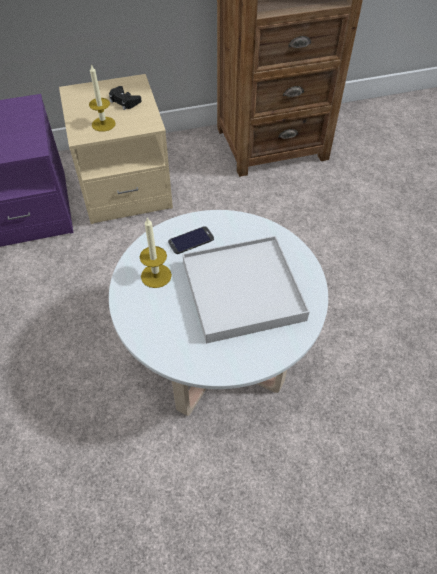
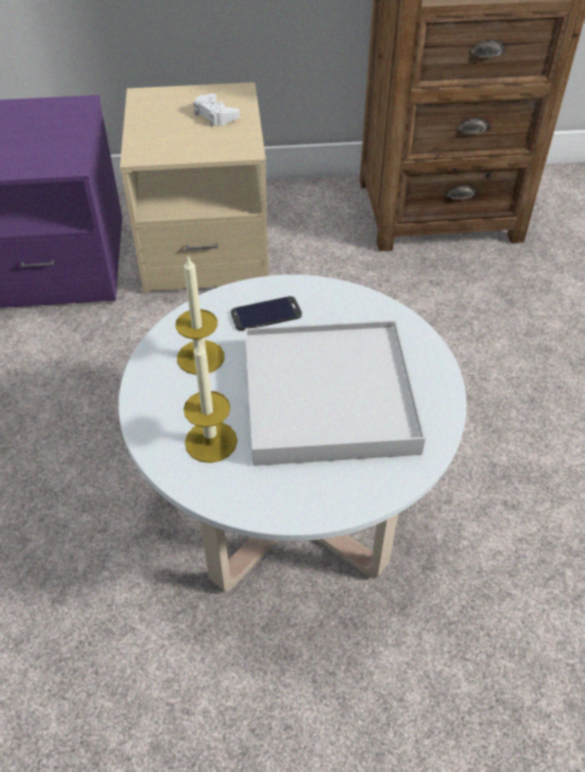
camera: 10 degrees right, 5 degrees down
(103, 124) = (177, 142): candle -> candle (211, 441)
(124, 101) = (215, 115): black game controller -> white game controller

